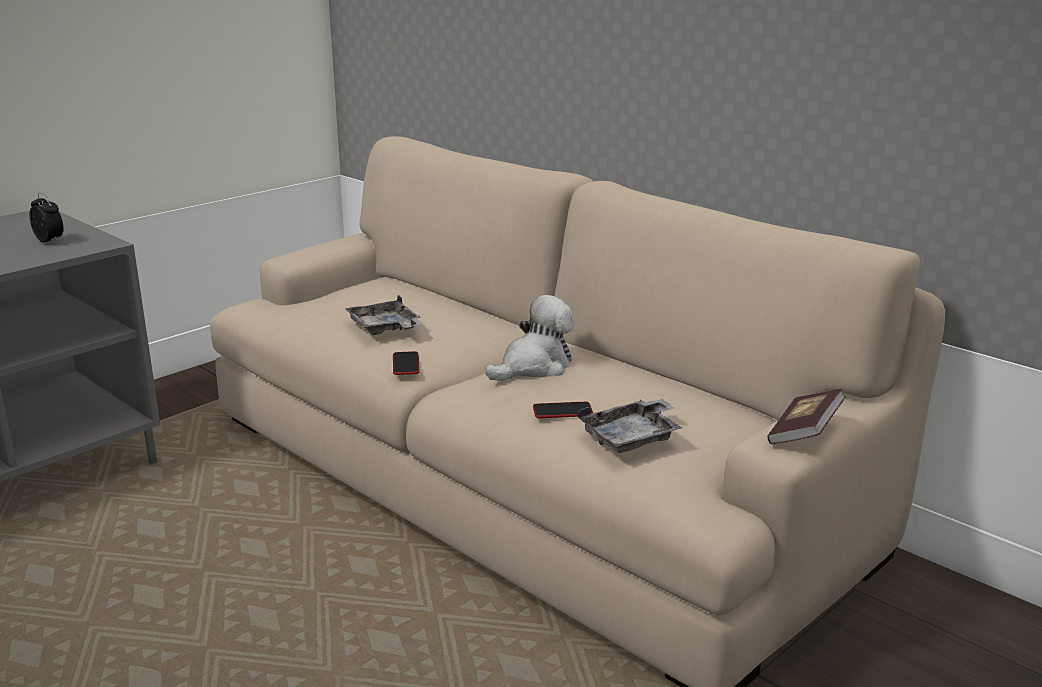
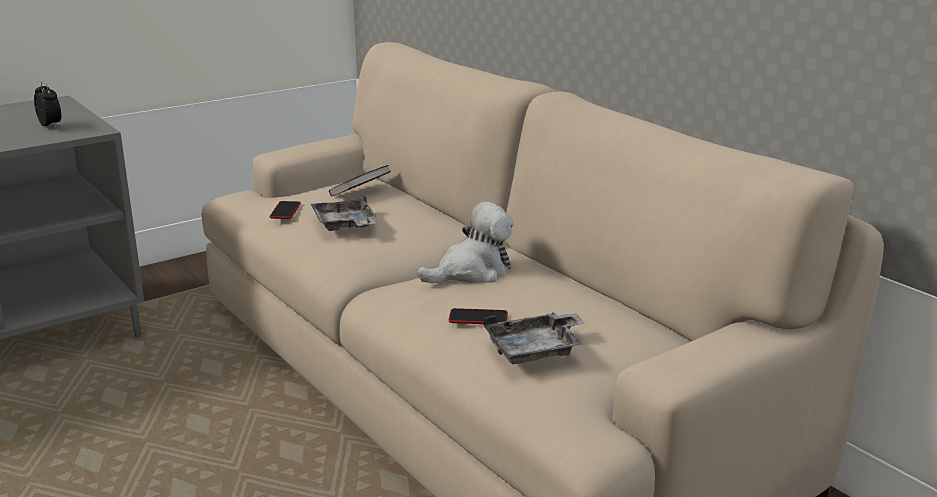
camera: 10 degrees right, 0 degrees up
(406, 364) = (350, 261): phone -> phone (285, 211)
(804, 433) = (702, 360): book -> book (360, 192)

